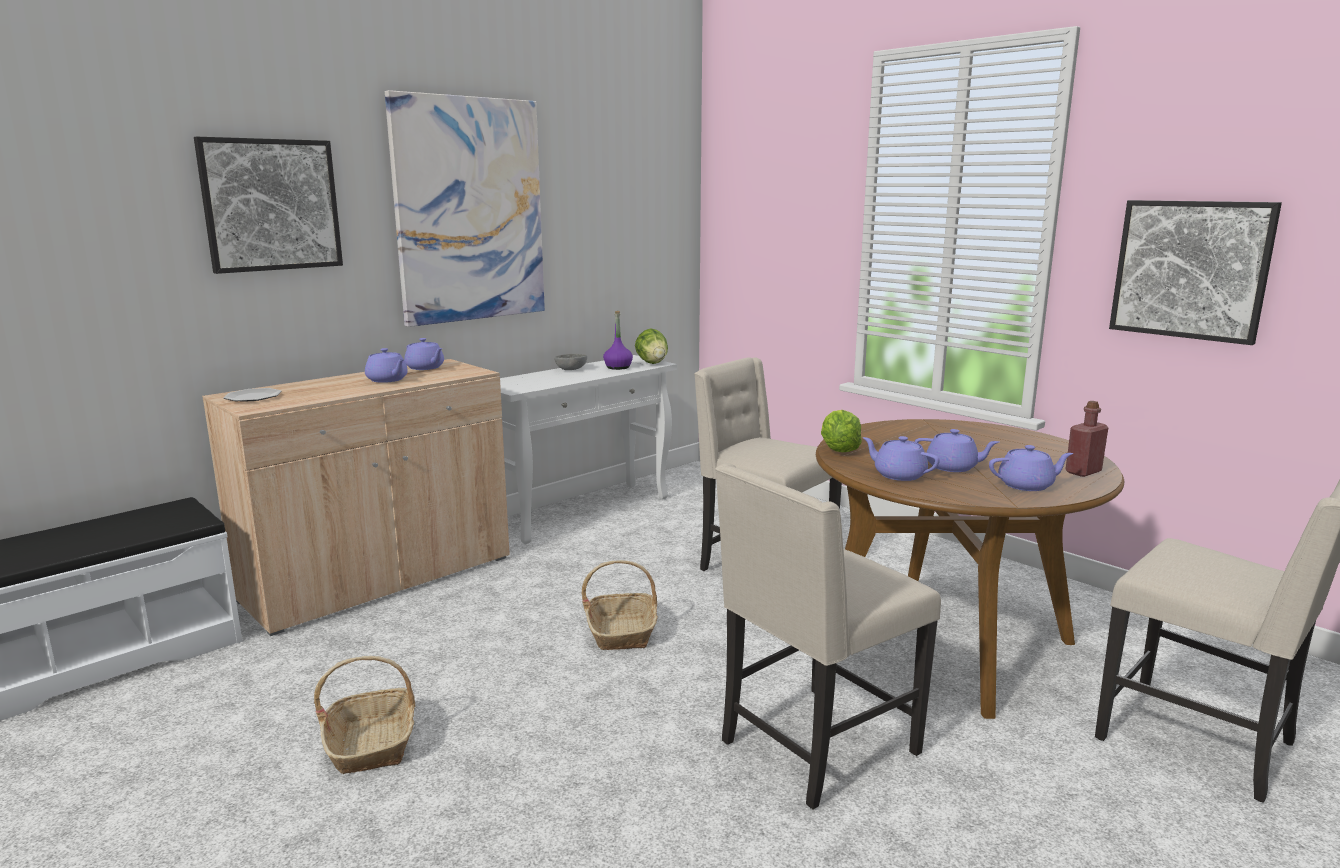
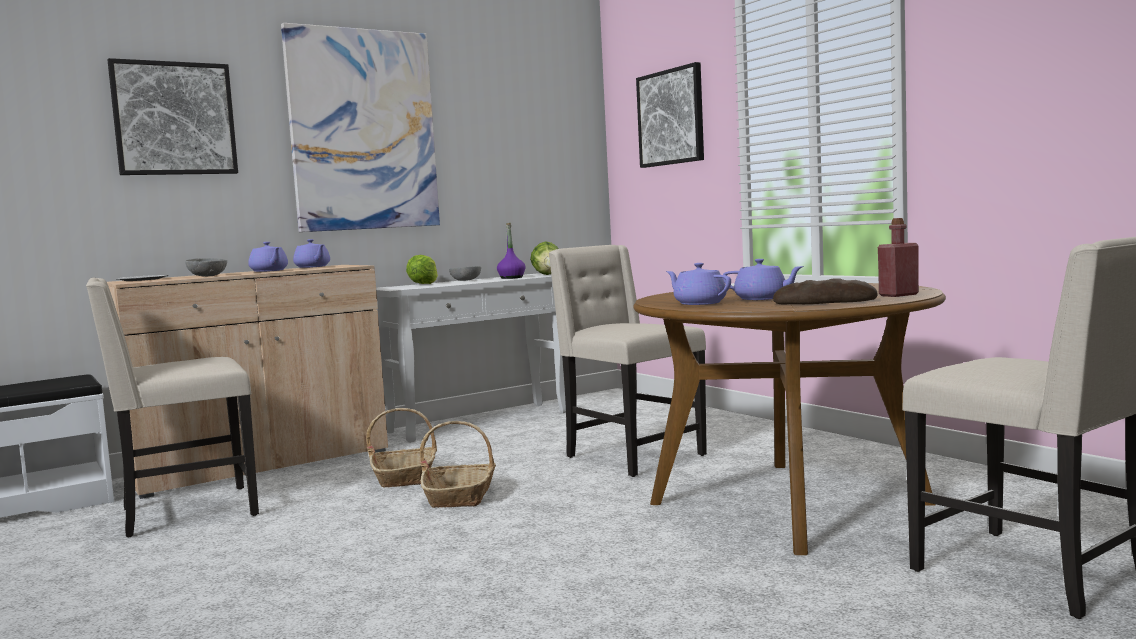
camera: 10 degrees right, 10 degrees down
(329, 393) = (208, 276): none -> grey bowl
(372, 742) = (179, 562): basket -> basket (405, 477)
(815, 748) = (597, 572): beige chair -> beige chair (185, 512)
(839, 450) = (659, 297): lettuce -> lettuce (423, 284)
(1027, 485) = (825, 302): purple teapot -> bread
(1190, 269) = (1031, 103): picture -> picture (671, 117)

